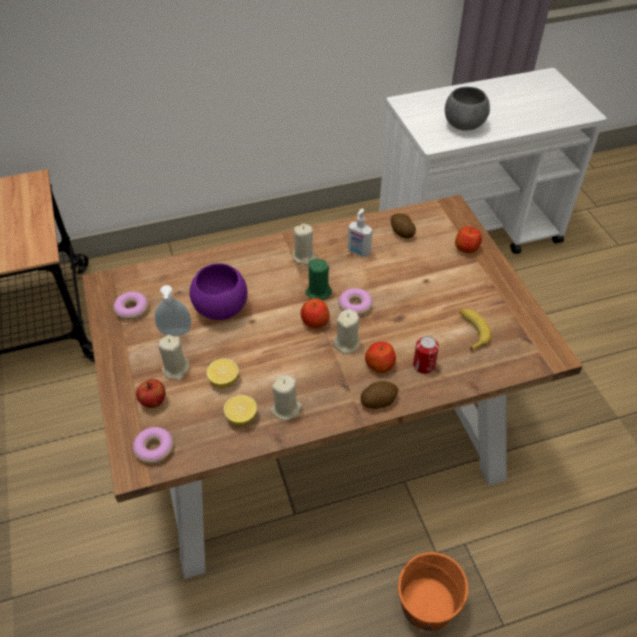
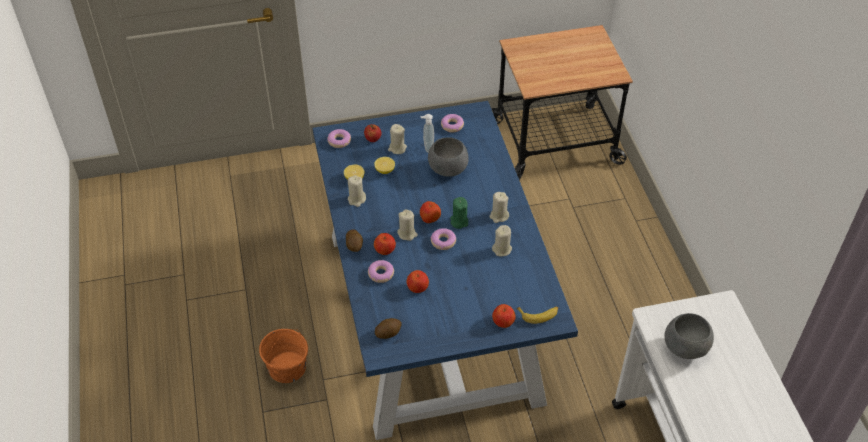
camera: 95 degrees right, 0 degrees up
(220, 309) = (448, 169): purple bowl -> grey bowl
(317, 437) = (431, 314): brown dining table -> blue dining table
(358, 252) = (502, 249): soap dispenser -> beige candle
(401, 232) = (525, 280): potato -> potato (388, 333)
(423, 365) = (381, 274): can -> donut
(436, 325) = (418, 287): none -> apple
(471, 331) = (409, 308): banana -> banana (539, 315)

